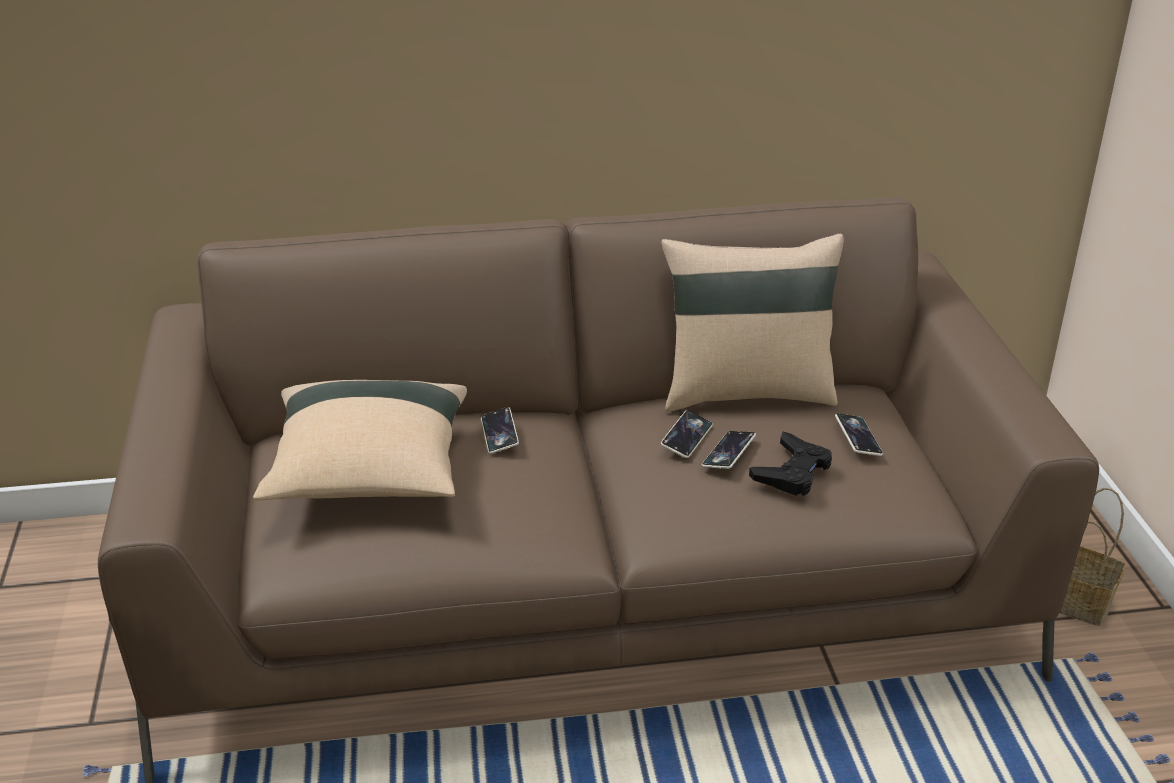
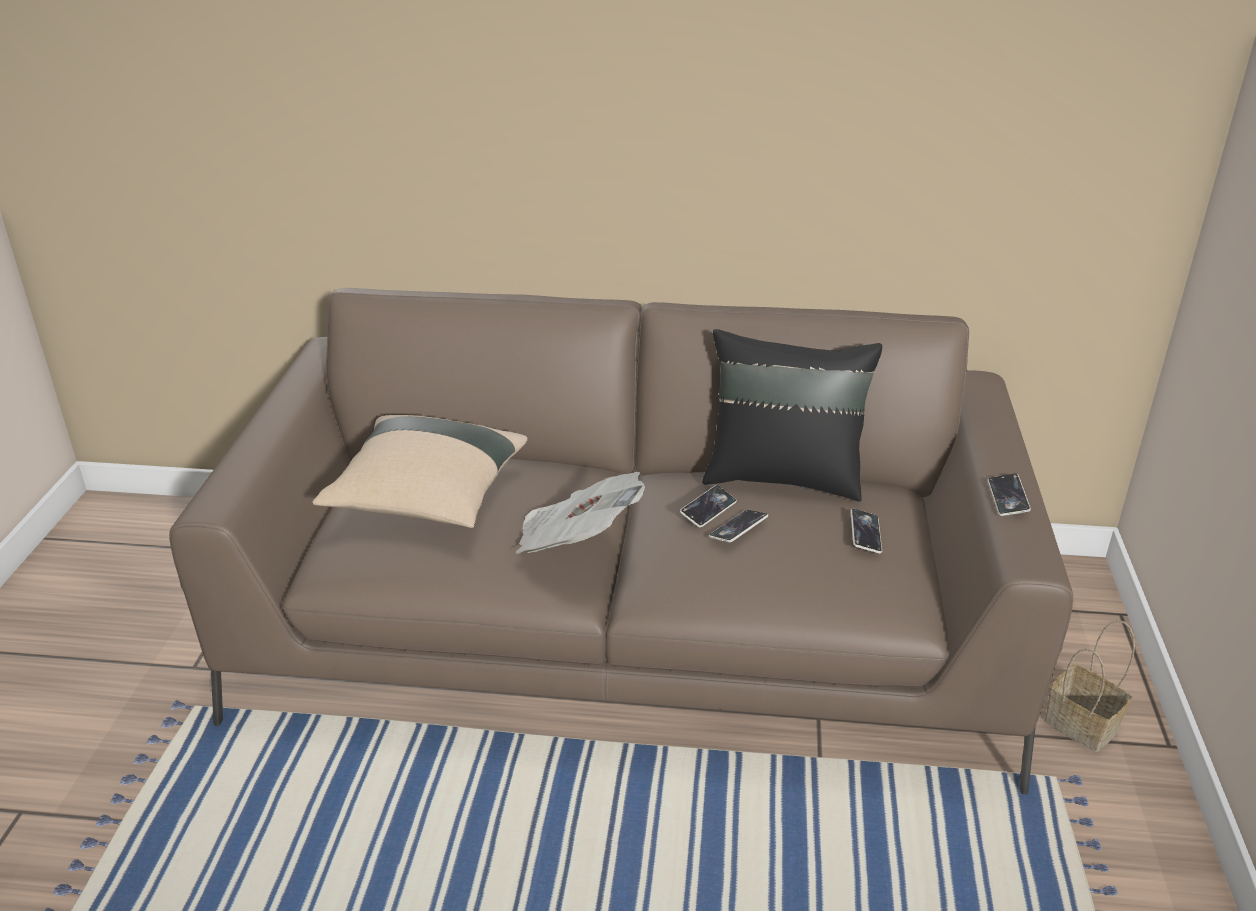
camera: 15 degrees right, 0 degrees up
(499, 434) = (548, 482): phone -> phone (1007, 498)
(562, 494) = (577, 541): none -> newspaper
(746, 391) = (783, 477): beige pillow -> black pillow
(792, 472) = (788, 555): black game controller -> none

